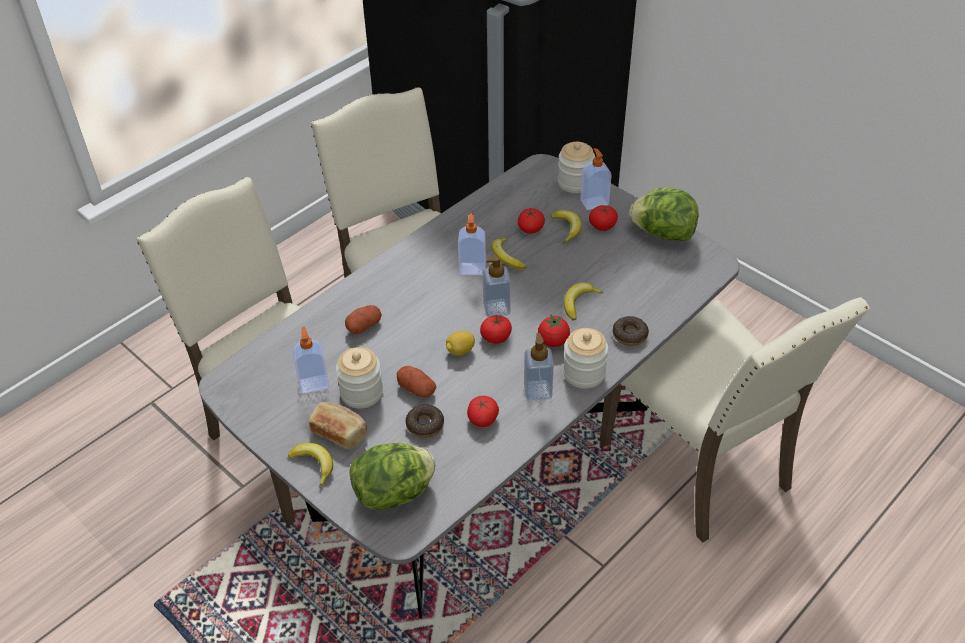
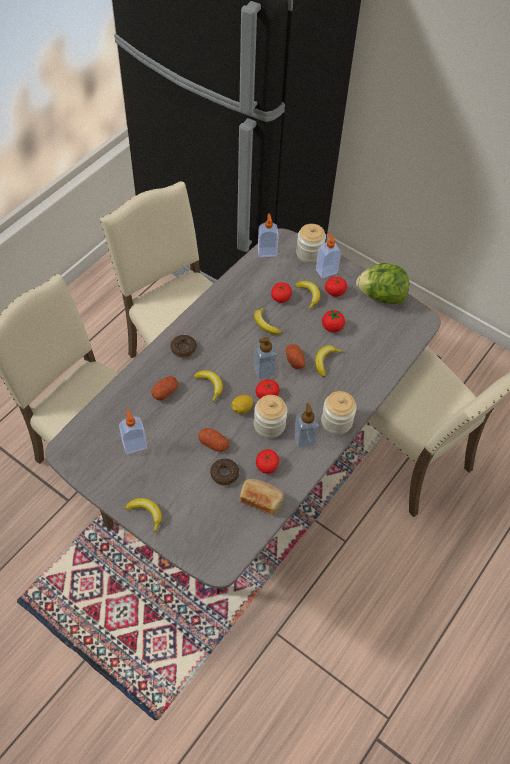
camera: 10 degrees left, 10 degrees up
(340, 432) = (161, 485): bread -> bread (261, 500)
(361, 393) = (172, 450): jar -> jar (269, 425)
(395, 493) = (210, 532): lettuce -> none
(423, 322) = (210, 386): none -> banana
(472, 268) = (241, 335): soap dispenser -> soap dispenser (267, 251)
(538, 300) = (294, 361): none -> potato
(553, 341) = (310, 396): tomato -> tomato (332, 327)
(630, 335) = (366, 386): donut -> donut (183, 348)

